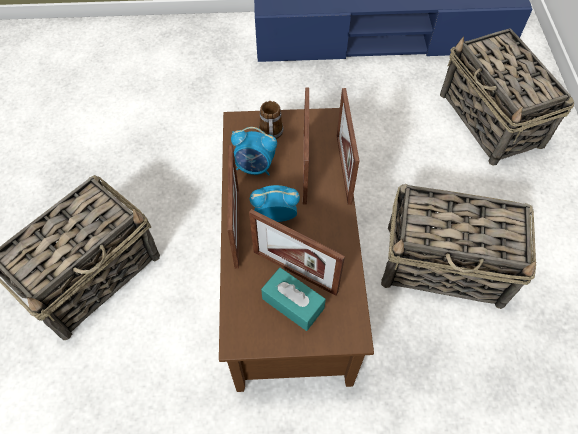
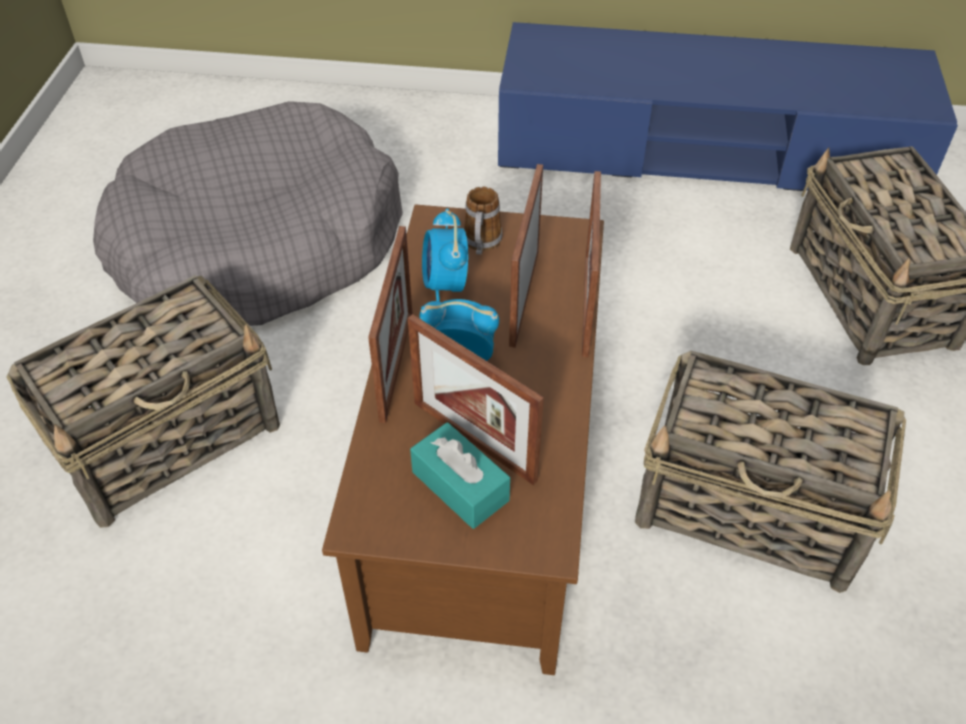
camera: 10 degrees right, 10 degrees down
(119, 136) = (258, 246): none -> grey dog bed
(255, 167) = (445, 285): alarm clock -> alarm clock turned 60 degrees clockwise

